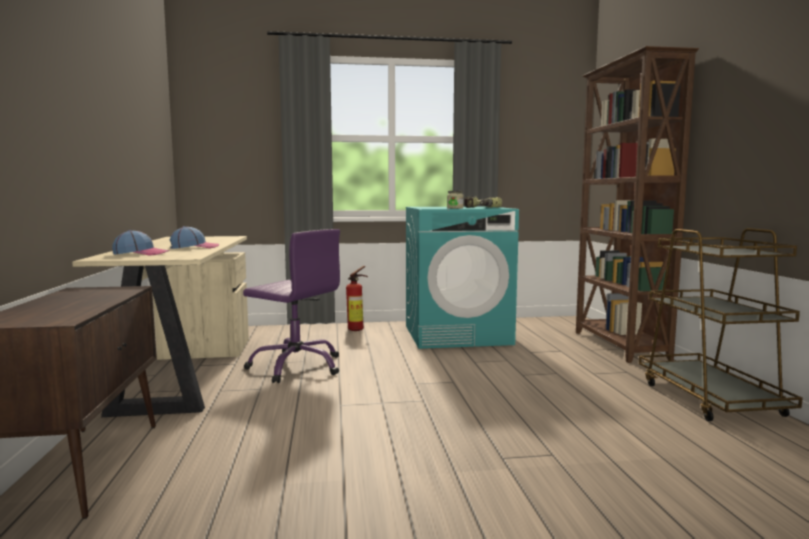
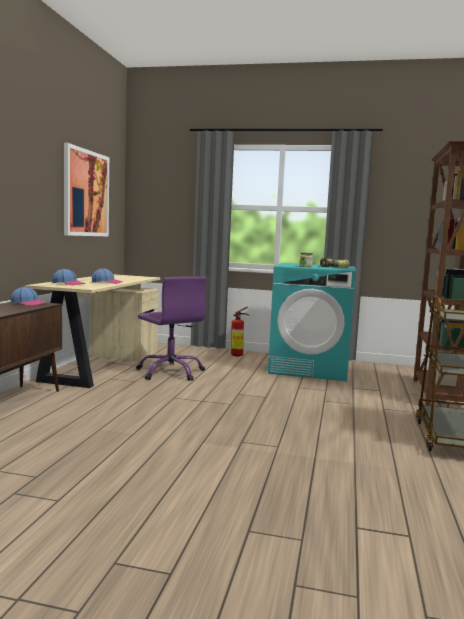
camera: 20 degrees right, 0 degrees up
(95, 291) = (28, 303): none -> cap
(132, 116) = (86, 193): none -> picture

